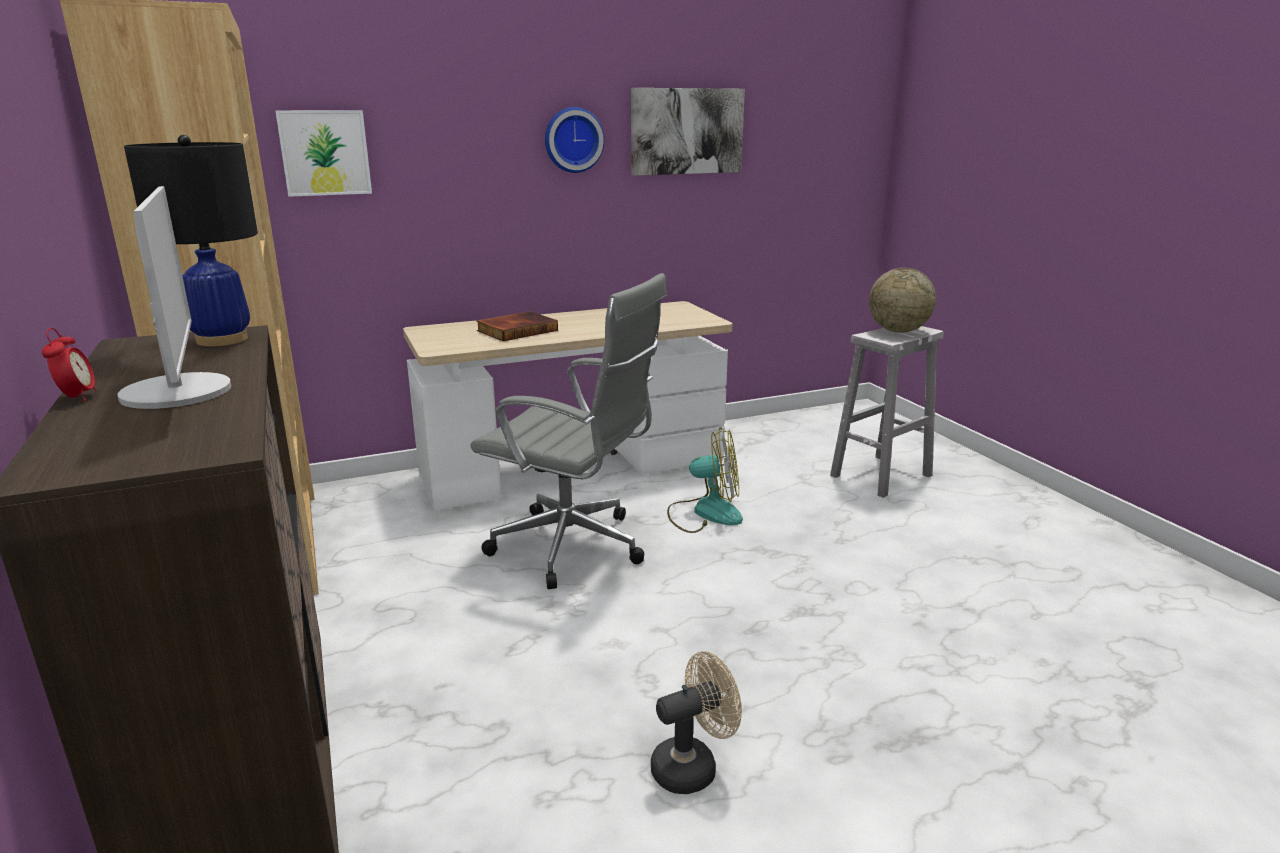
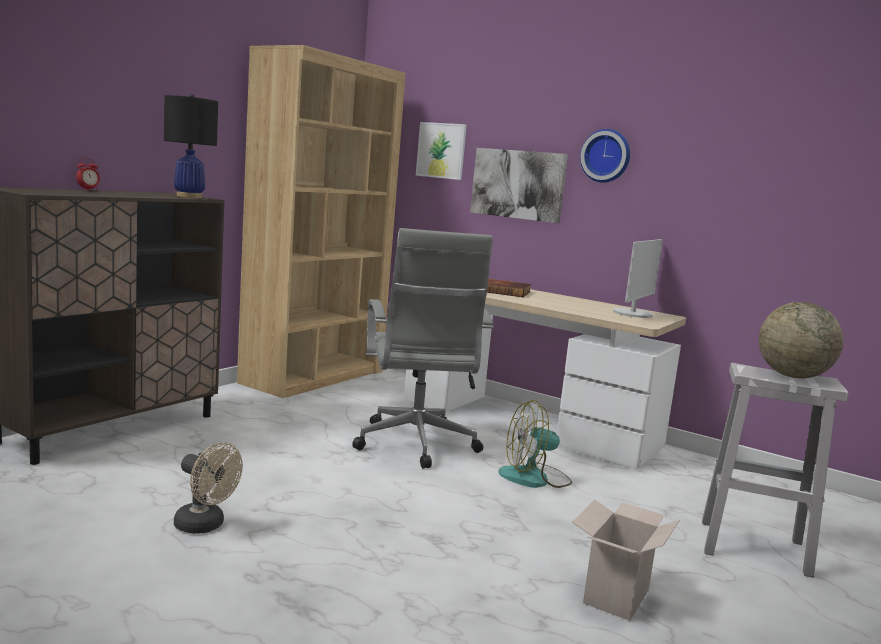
camera: 55 degrees right, 10 degrees down
(178, 391) = (104, 193): monitor -> monitor (633, 313)
(686, 131) = (716, 157): picture -> picture (518, 184)
(705, 513) = (535, 478): fan -> fan turned 105 degrees clockwise
(934, 560) = (615, 595): none -> cardboard box

